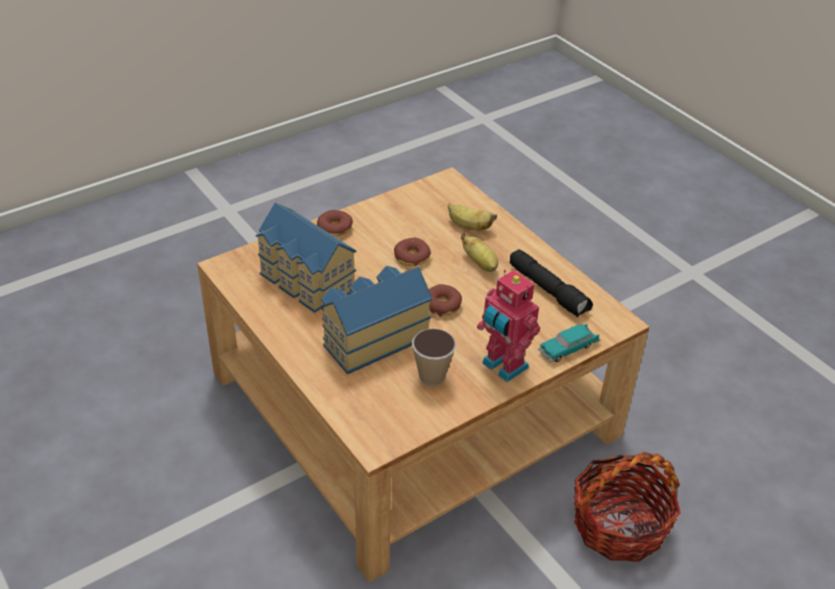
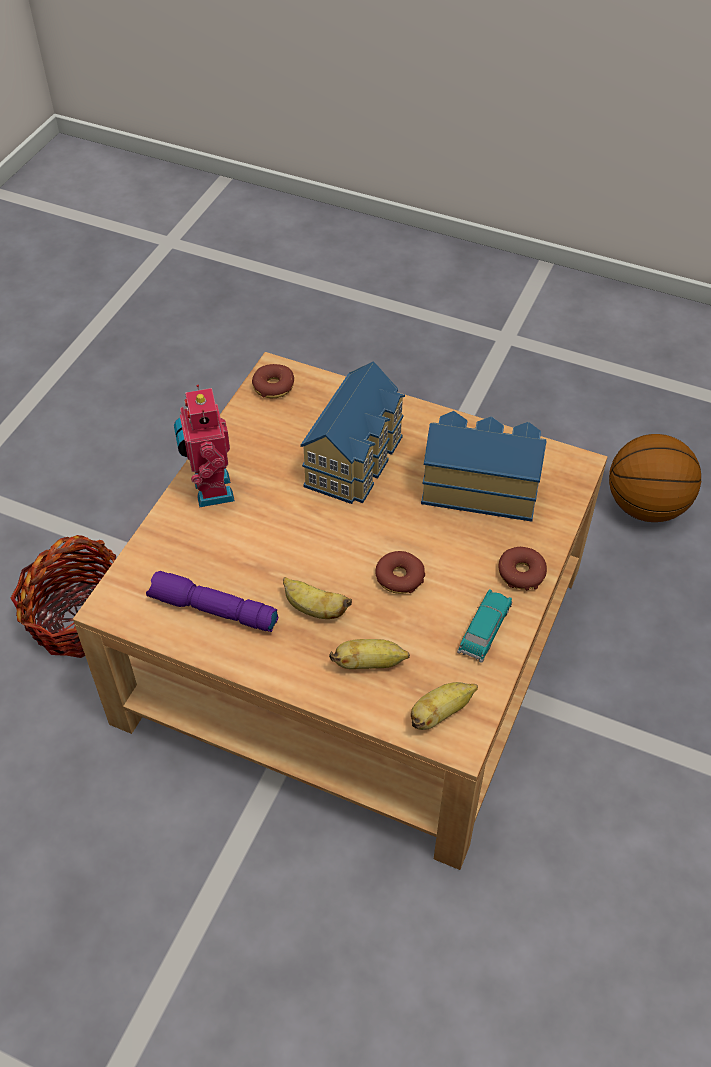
camera: 150 degrees right, 10 degrees up
(111, 389) = (646, 506): none -> basketball
(432, 377) = (271, 448): cup -> none
(442, 305) = (318, 530): donut -> donut (273, 387)
(448, 193) = (440, 713): none -> banana
(503, 366) = (210, 490): toy robot -> toy robot turned 120 degrees counterclockwise
(549, 290) = (212, 610): black flashlight -> purple flashlight
(568, 348) = (153, 543): toy car -> toy car (485, 629)

